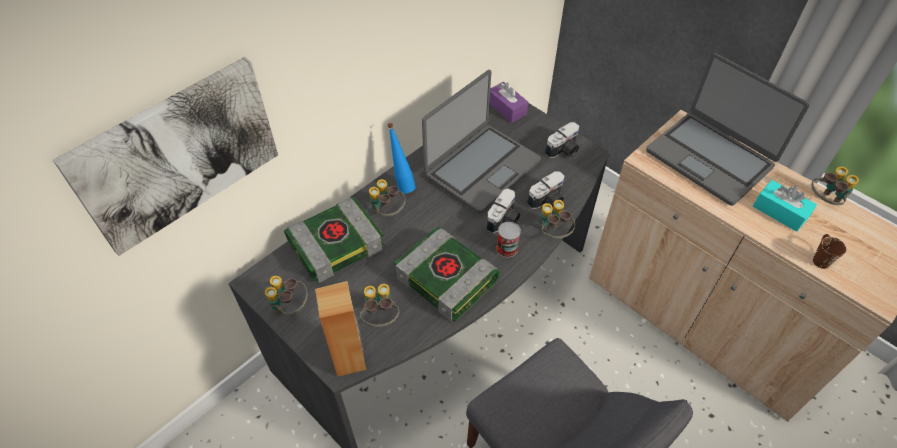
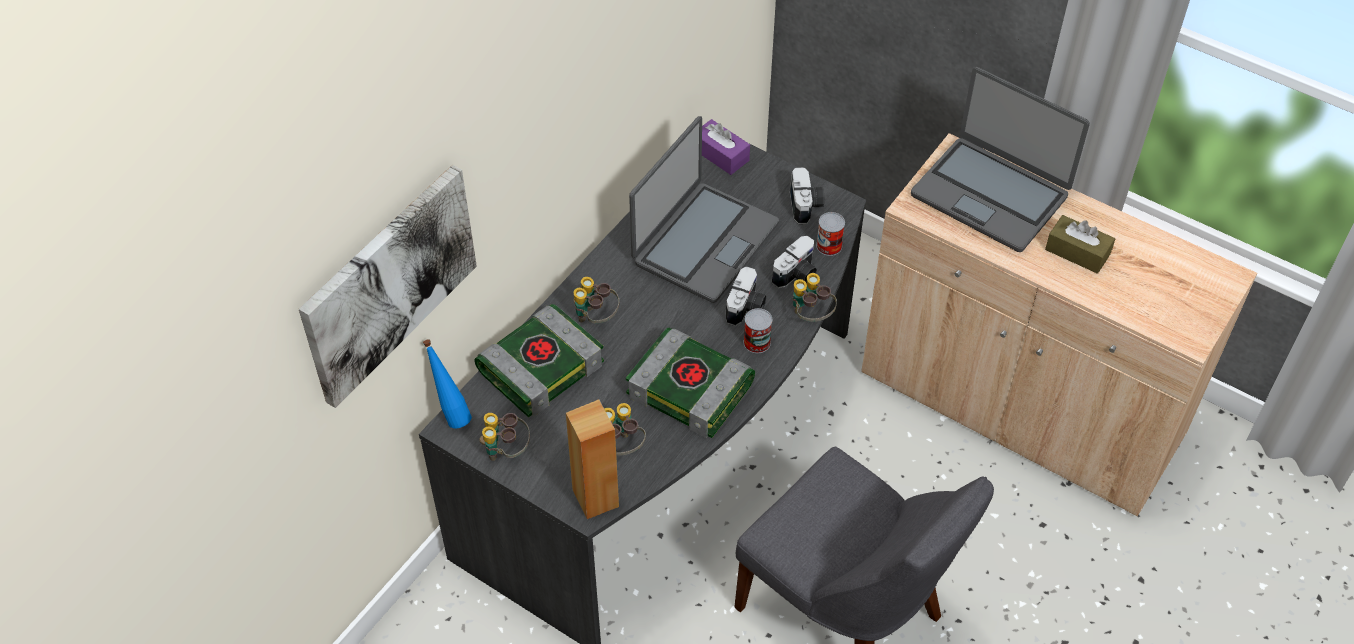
camera: 10 degrees left, 0 degrees up
(402, 184) = (605, 278): blue bottle -> blue bottle (451, 414)
(564, 150) = (807, 205): camera -> camera turned 45 degrees counterclockwise
(576, 182) = (829, 246): none -> can
(780, 212) = (1077, 252): turquoise tissue box -> brown tissue box
(820, 257) = (1124, 300): brown mug -> none
(824, 201) = (1128, 232): binoculars -> none

